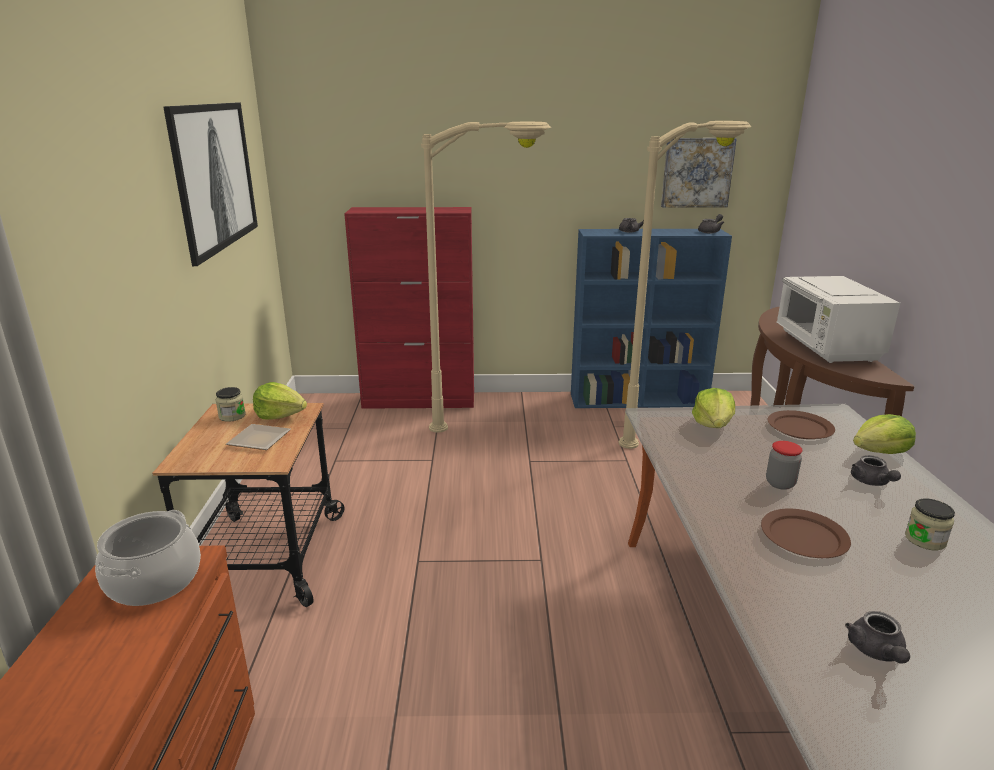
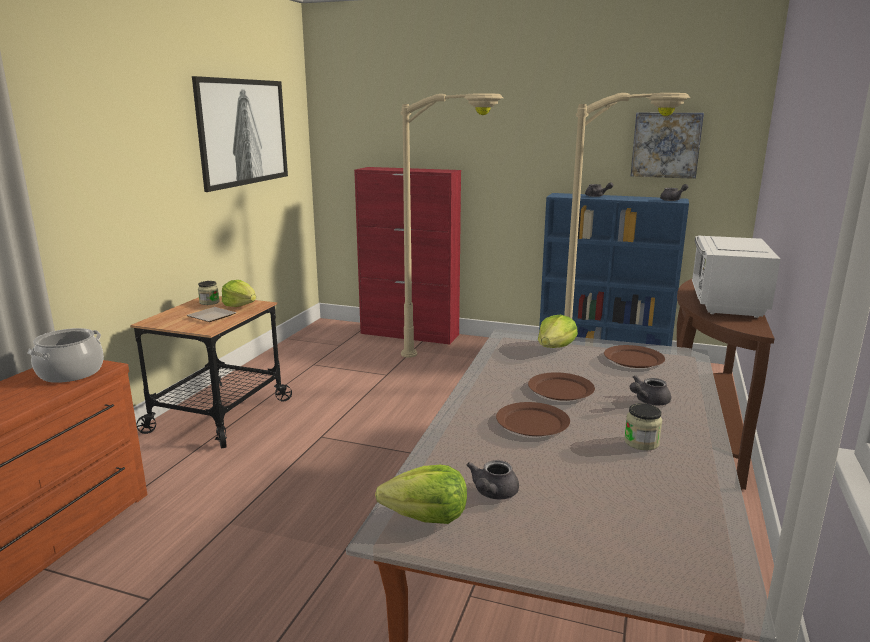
camera: 20 degrees right, 5 degrees down
(780, 483) = (560, 390): jar -> brown plate
(871, 482) = (648, 401): grey teapot -> grey teapot turned 45 degrees clockwise
(880, 452) = (688, 384): lettuce -> lettuce (427, 517)

